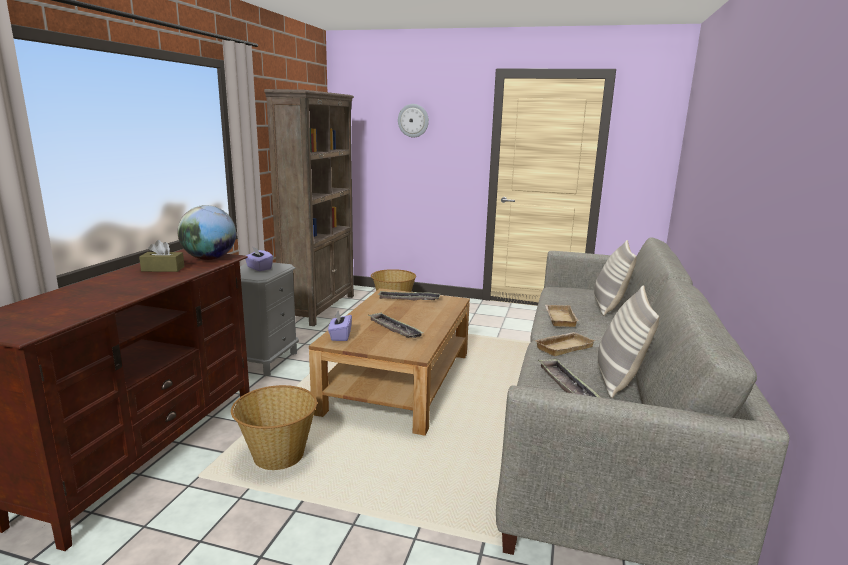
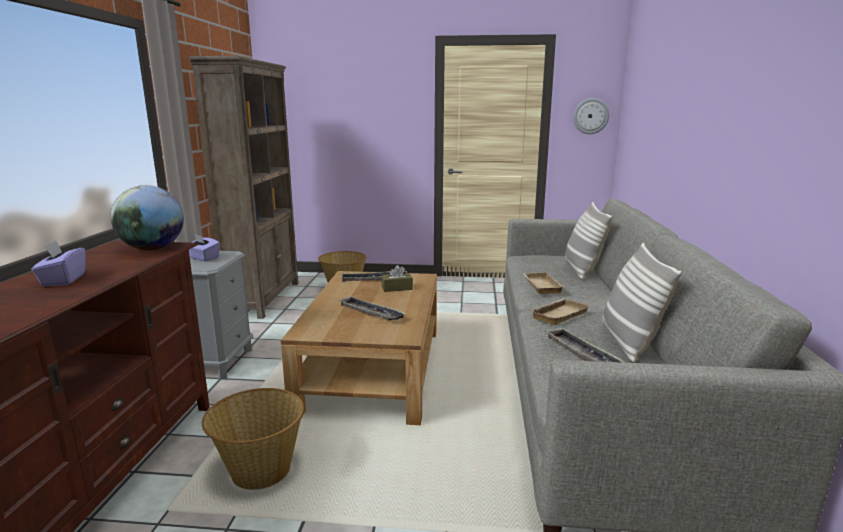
camera: 10 degrees left, 0 degrees up
(163, 269) = (97, 264): brown tissue box -> brown tissue box (397, 288)
(340, 336) = (313, 326): purple tissue box -> purple tissue box (63, 280)
(413, 120) = (350, 92): wall clock -> wall clock (590, 116)

